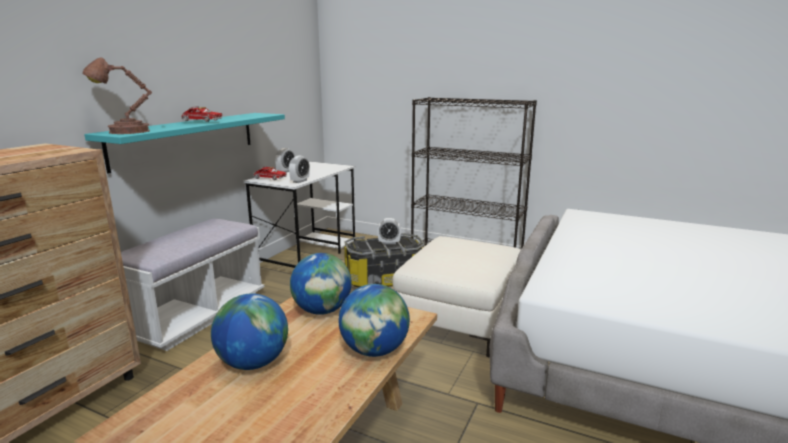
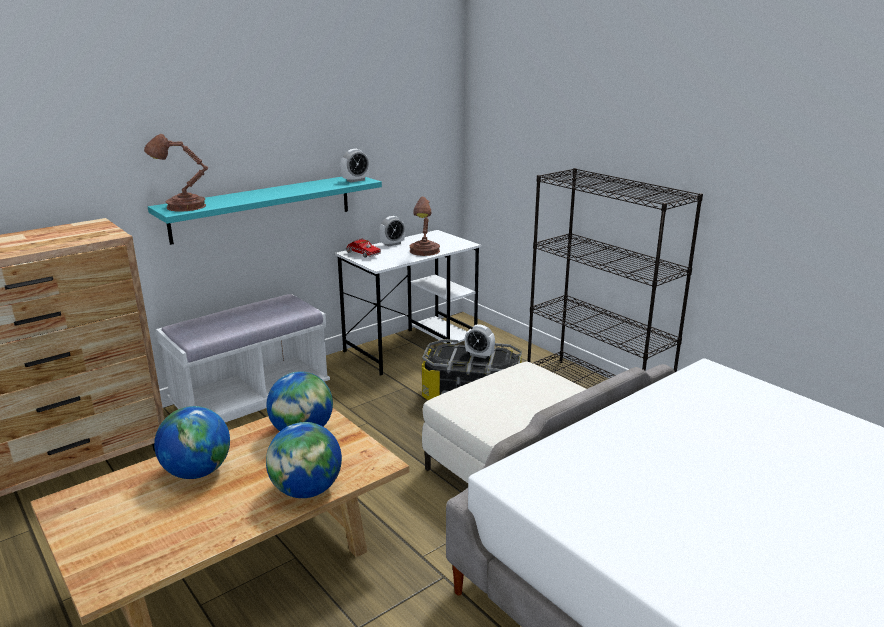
camera: 25 degrees right, 5 degrees up
(200, 122) = (271, 193): toy truck -> none
(300, 181) = (391, 262): alarm clock -> alarm clock (355, 180)
(318, 173) = (424, 252): none -> brown table lamp

